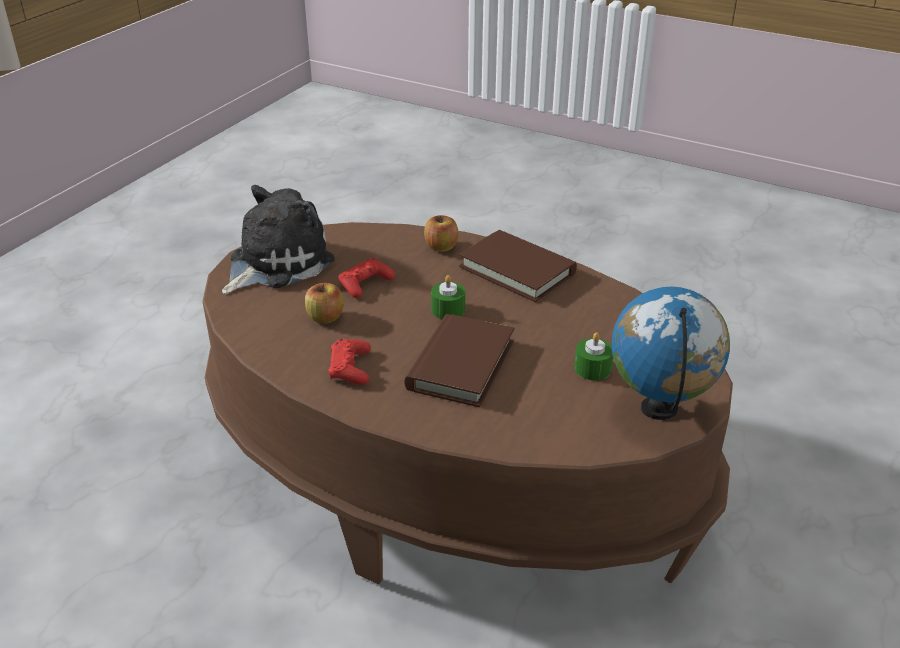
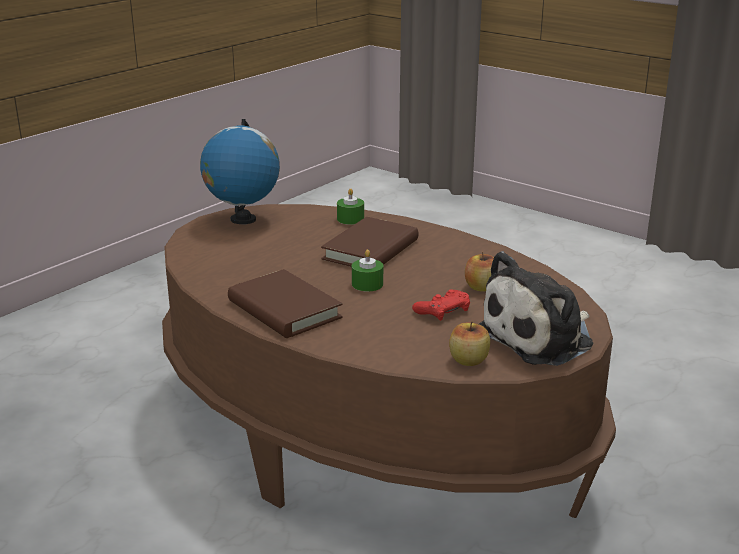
camera: 170 degrees left, 10 degrees down
(350, 368) = (459, 254): red game controller -> none
(441, 247) = (353, 339): apple -> apple (468, 360)
(592, 368) = (270, 241): green candle -> green candle (350, 219)

